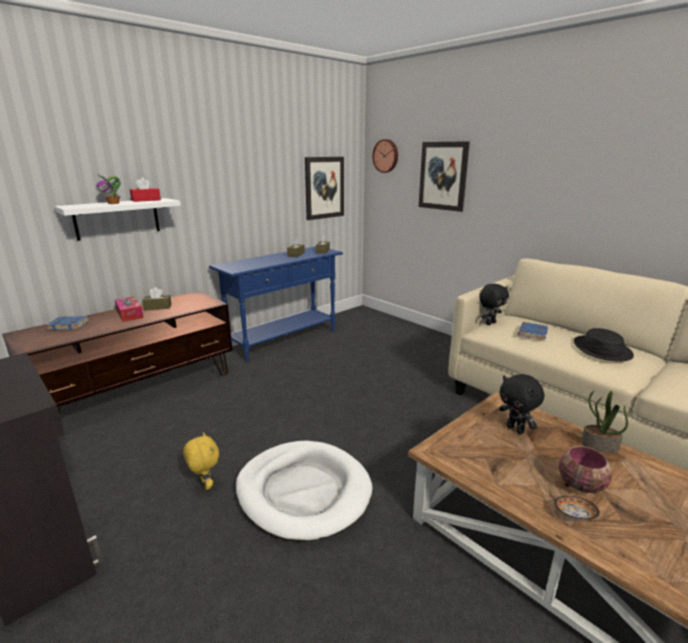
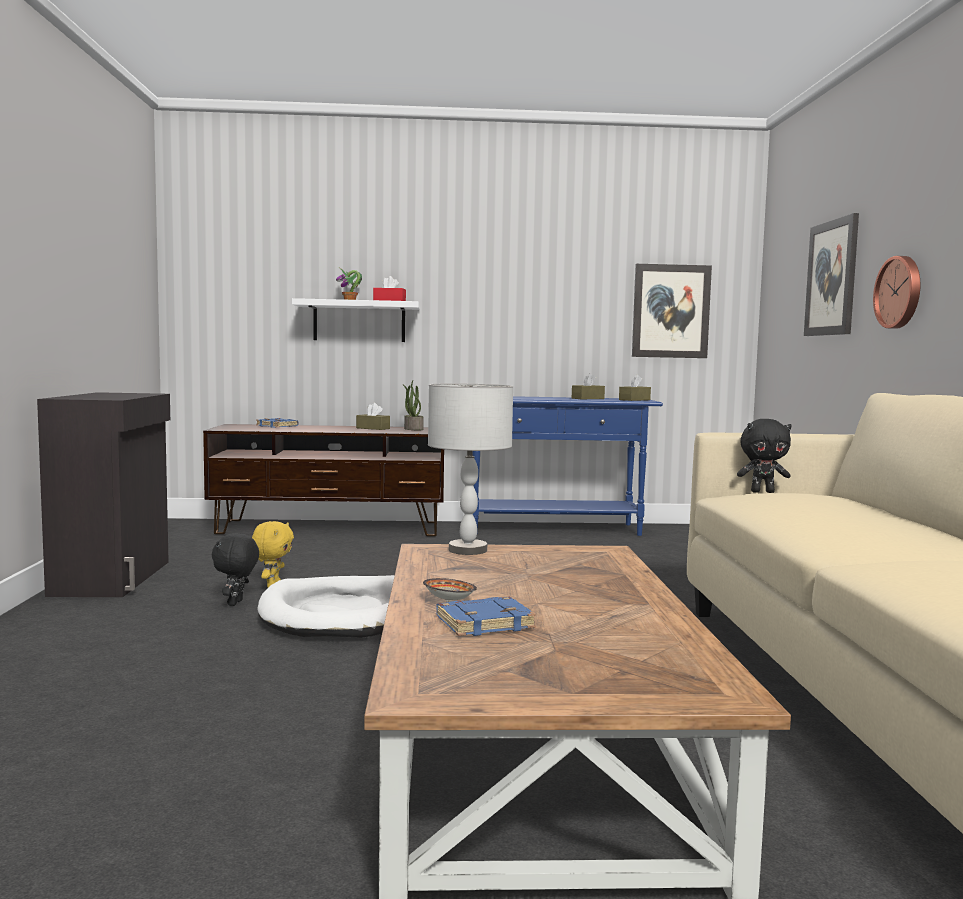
camera: 40 degrees right, 15 degrees down
(129, 314) = (338, 428): tissue box -> none
(386, 156) = (779, 261): wall clock -> wall clock (900, 292)
(455, 440) = (467, 550): none -> grey table lamp
(516, 429) = (562, 562): black plush toy -> black plush toy (236, 603)
(531, 333) = (791, 500): blue book -> blue book (485, 623)
(579, 485) = (518, 595): bowl -> none
(599, 446) = (637, 592): potted plant -> potted plant (413, 429)
(601, 349) = (866, 522): black hat -> none

